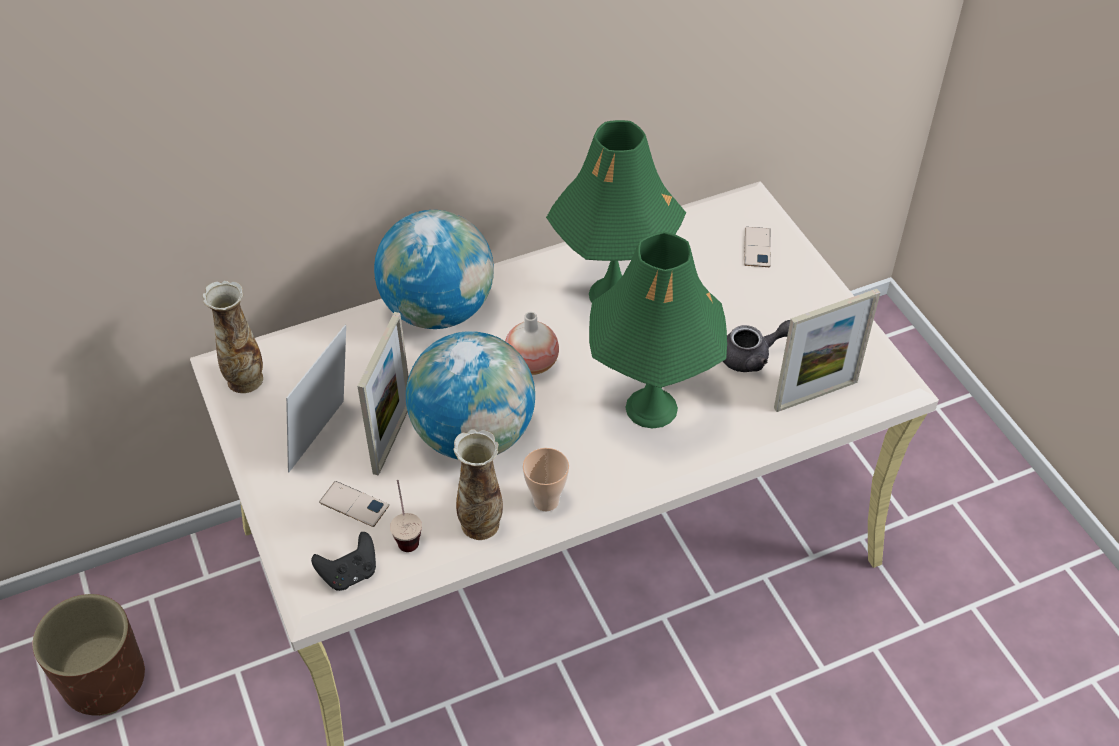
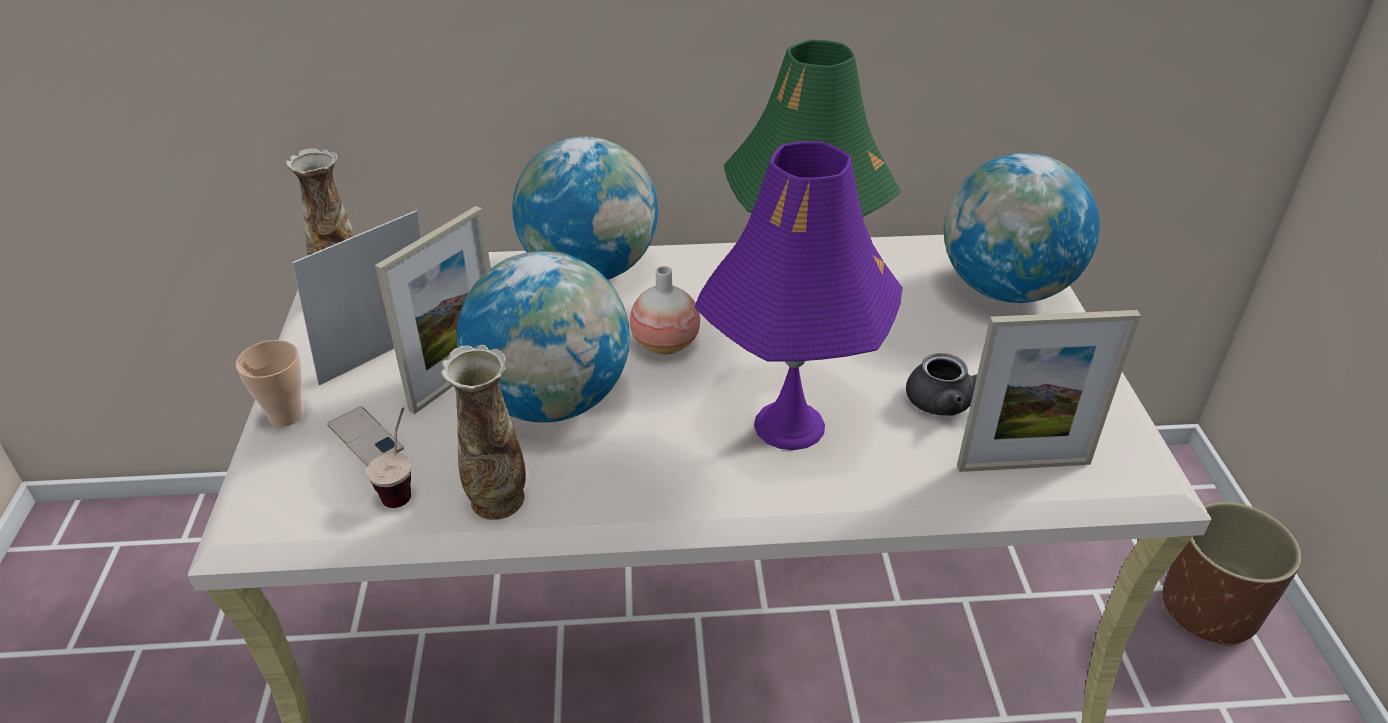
camera: 20 degrees right, 10 degrees down
(104, 679) = (152, 605): brown planter -> brown planter (1208, 608)
(349, 574) = (304, 512): black game controller -> none
(546, 501) = (596, 496): cup -> cup (286, 416)
(652, 408) = (790, 425): green table lamp -> purple table lamp
(757, 247) = (1005, 289): phone -> globe

